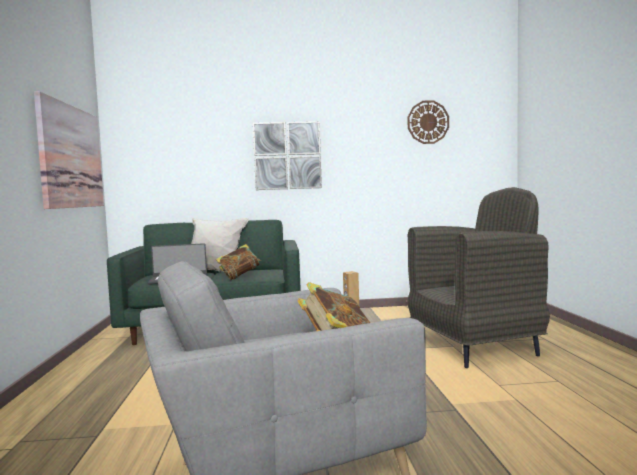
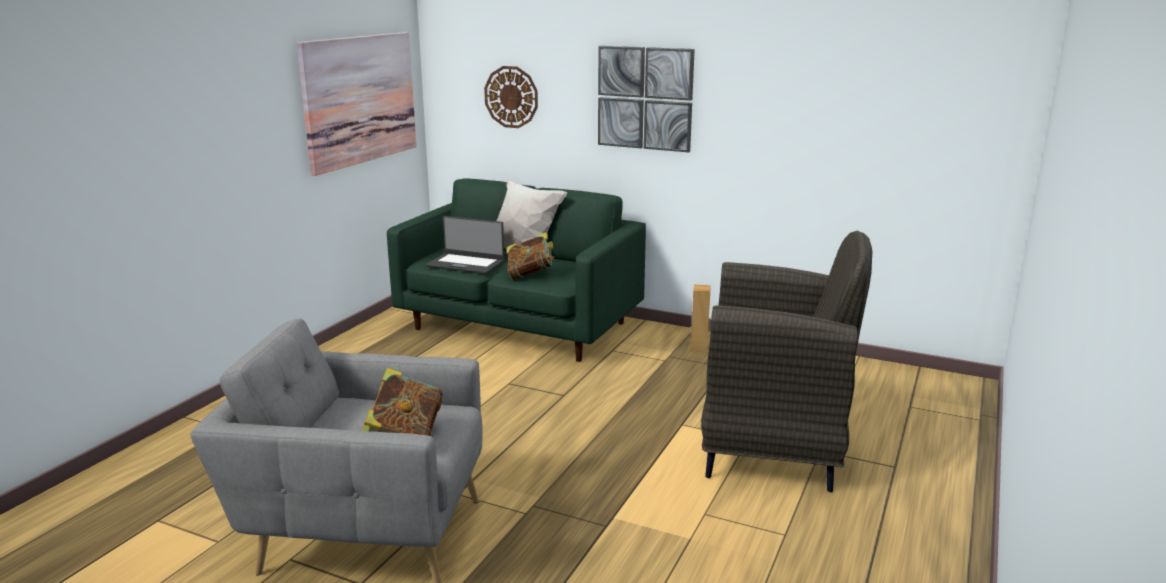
camera: 30 degrees right, 15 degrees up
(428, 122) = (875, 60): wall clock -> wall clock (511, 97)

